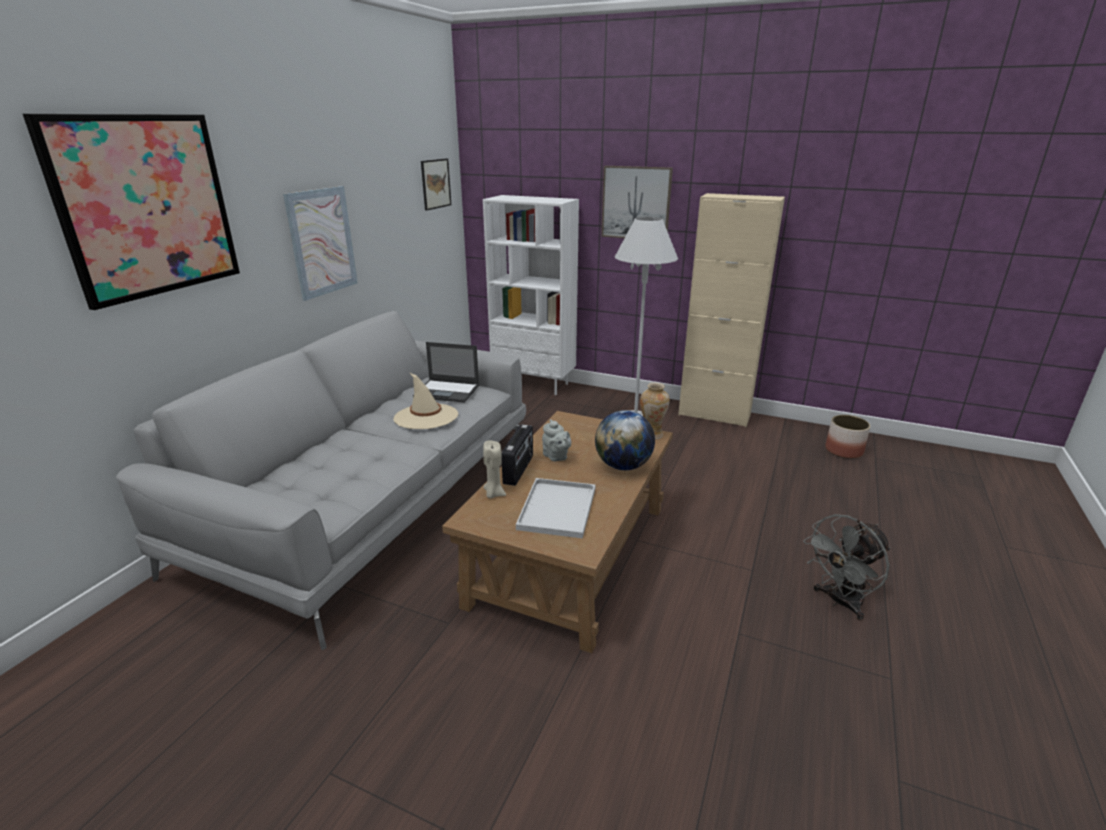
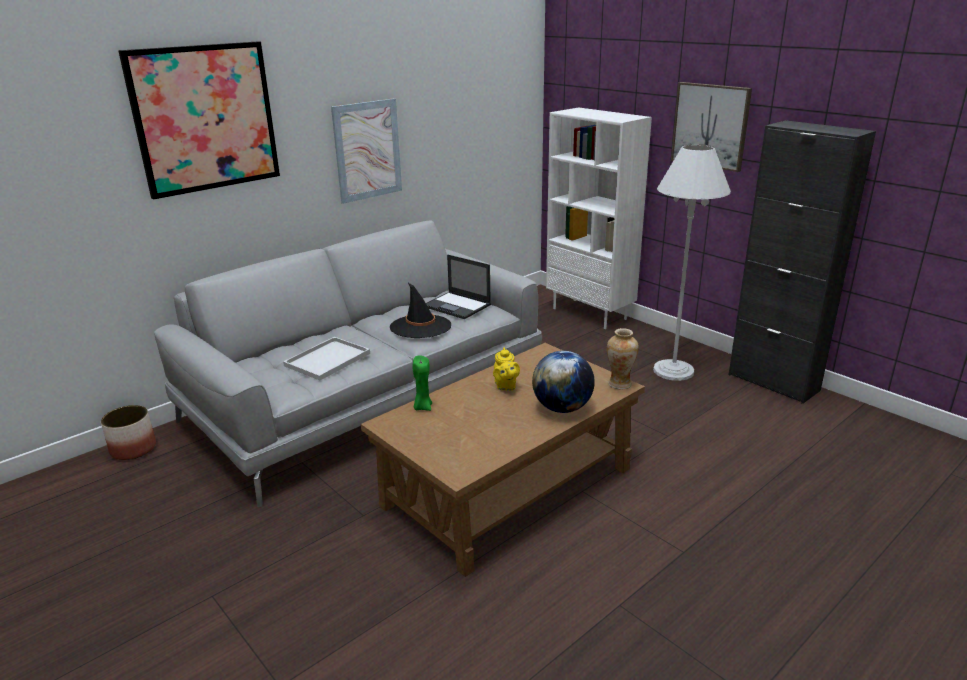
camera: 25 degrees right, 0 degrees up
(426, 417) = (420, 327): beige hat -> black hat
(435, 184) = (508, 94): picture -> none
(493, 494) = (422, 407): beige candle -> green candle
(519, 470) = (462, 391): radio -> none
(556, 457) = (505, 386): grey teapot -> yellow teapot
(558, 510) = (466, 433): white tray -> white tray (327, 360)
(714, 415) = (773, 382): beige cabinet -> black cabinet
(839, 602) = (758, 611): grey fan -> none
(843, 451) = (912, 456): planter -> planter (133, 449)

